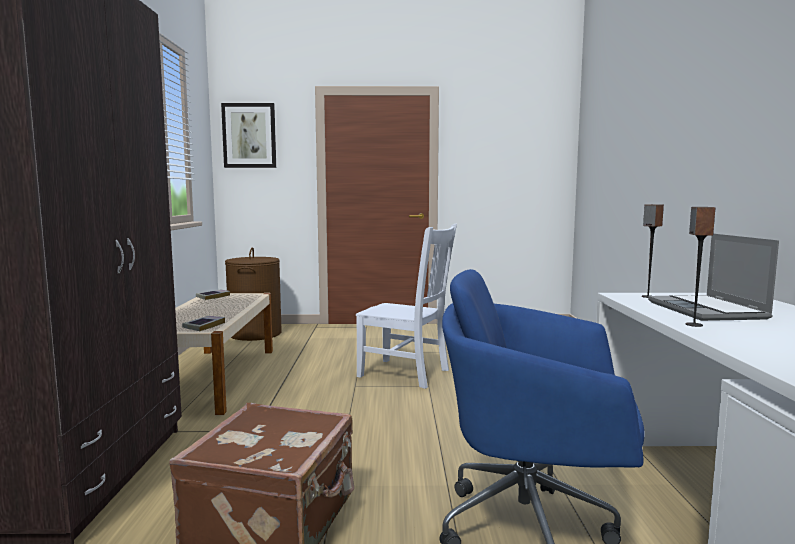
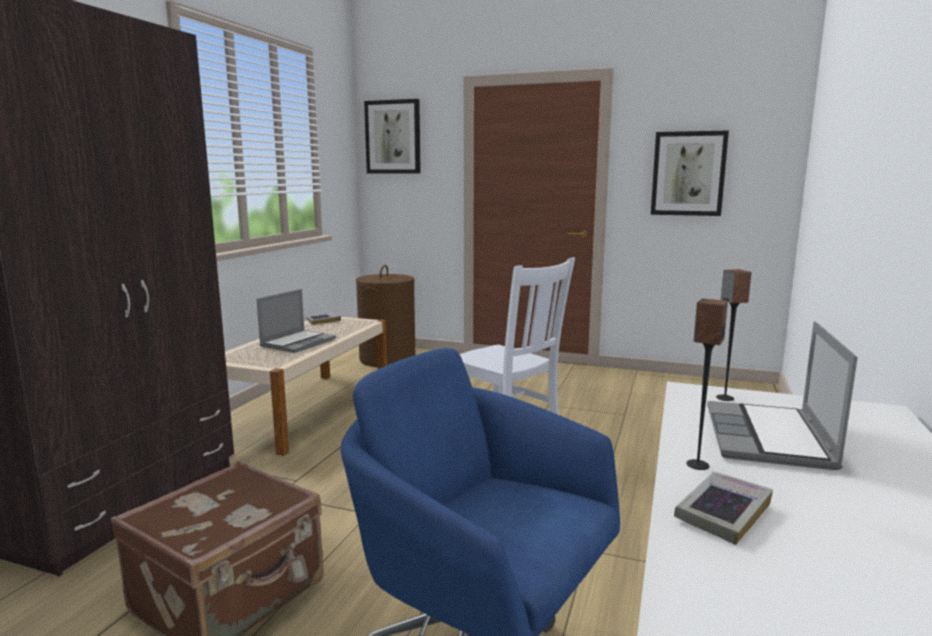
camera: 20 degrees right, 5 degrees up
(204, 326) = (272, 360): book -> book (723, 513)
(210, 312) = (298, 342): none -> laptop
(498, 168) = (688, 173): none -> picture

